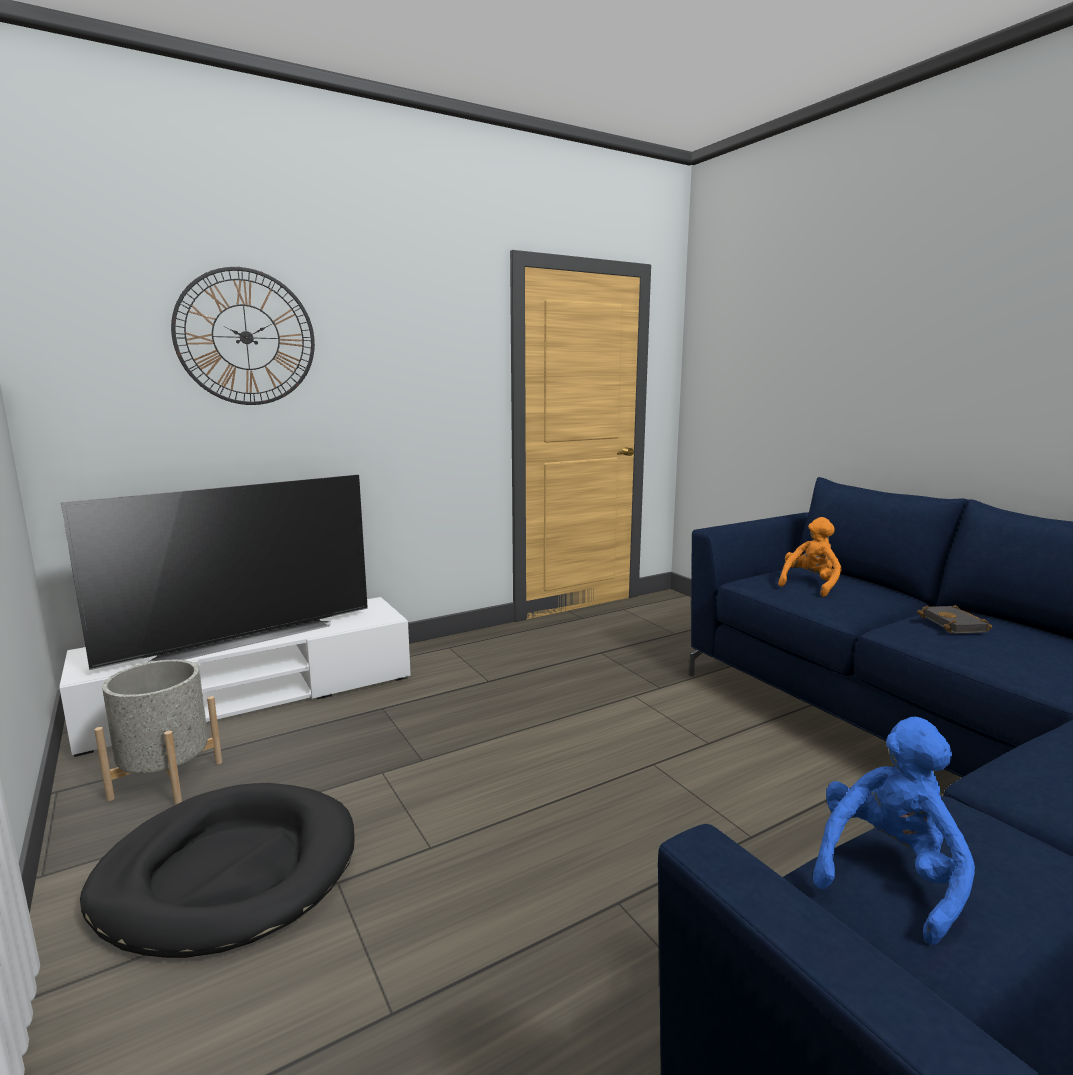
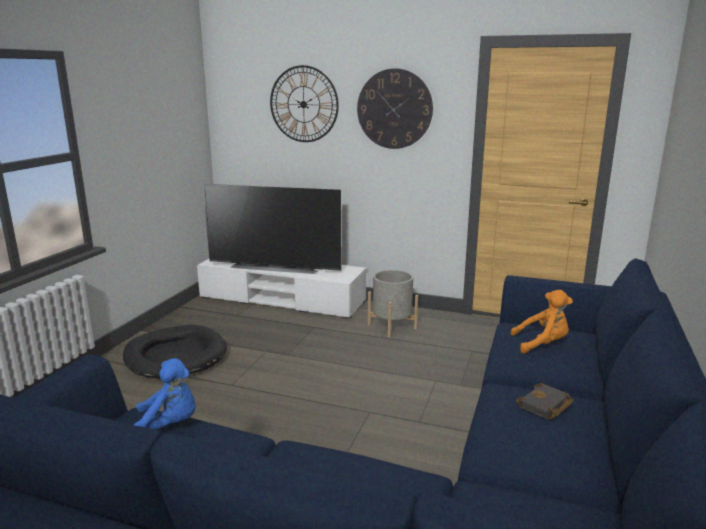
camera: 50 degrees right, 5 degrees up
(167, 780) = (209, 318): grey planter -> grey planter (392, 326)
(406, 346) = (394, 109): none -> wall clock

